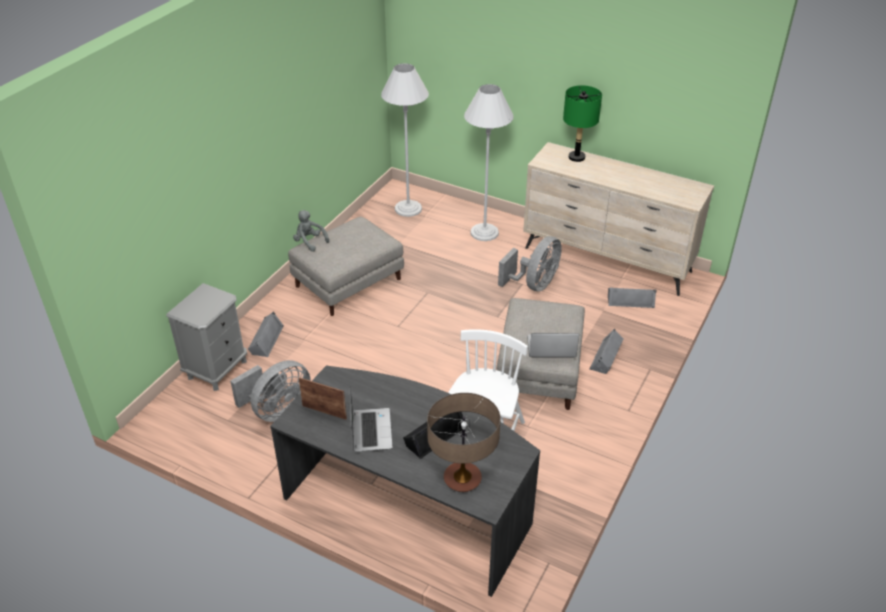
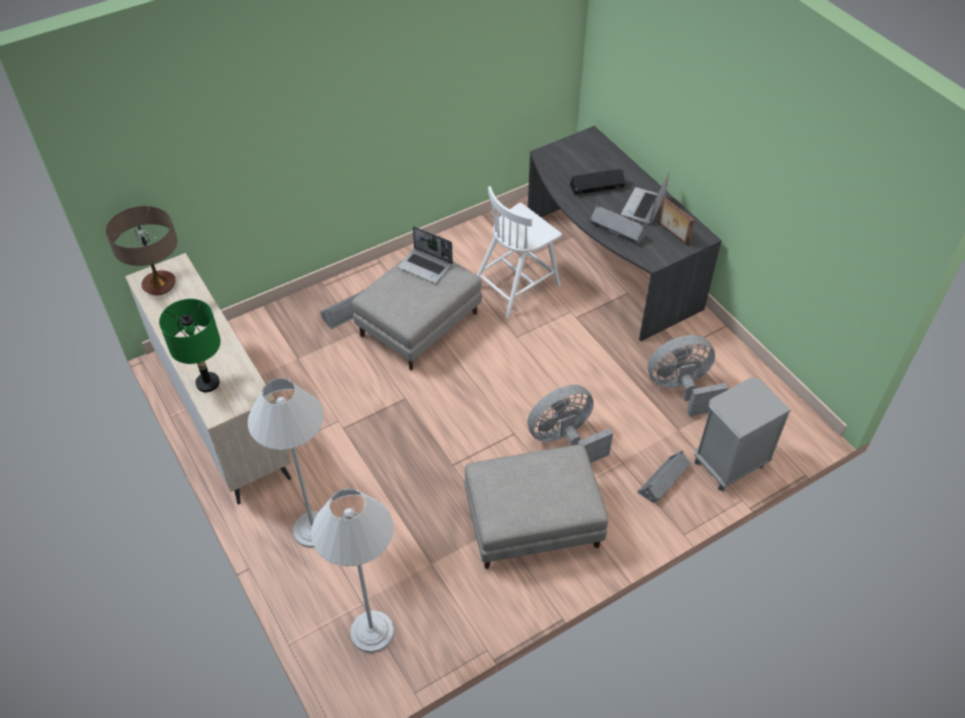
camera: 150 degrees left, 10 degrees up
(309, 242) = (577, 510): grey plush toy -> none
(462, 479) = (597, 154): table lamp -> table lamp (159, 285)
(534, 284) = (331, 421): grey fan -> grey fan (565, 440)
(630, 300) = (259, 357): grey speaker -> grey speaker (617, 230)

